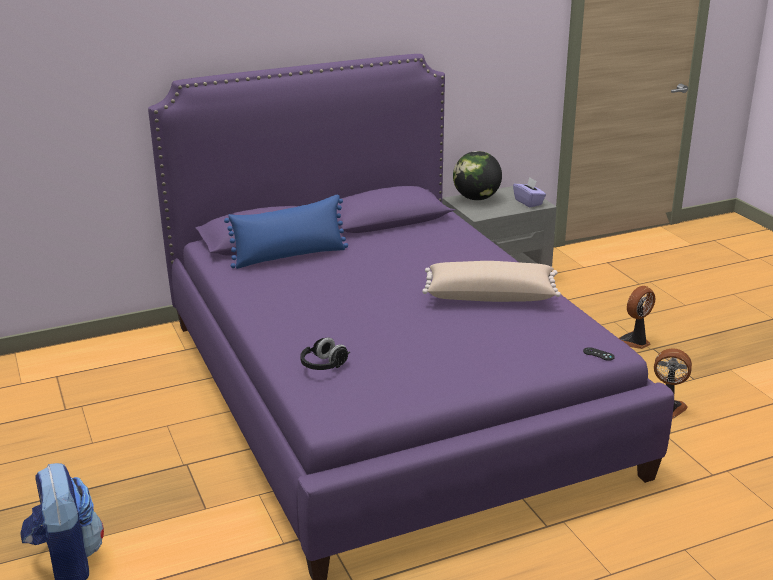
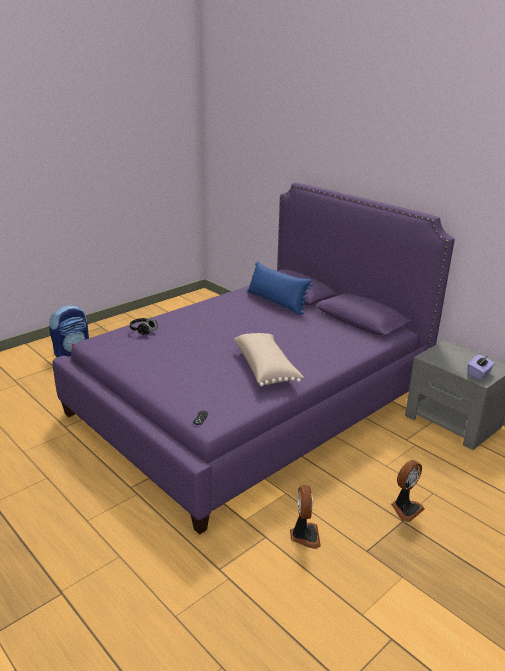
camera: 70 degrees right, 0 degrees up
(476, 198) = (459, 352): globe -> none
(634, 342) = (405, 508): fan -> fan turned 105 degrees clockwise

